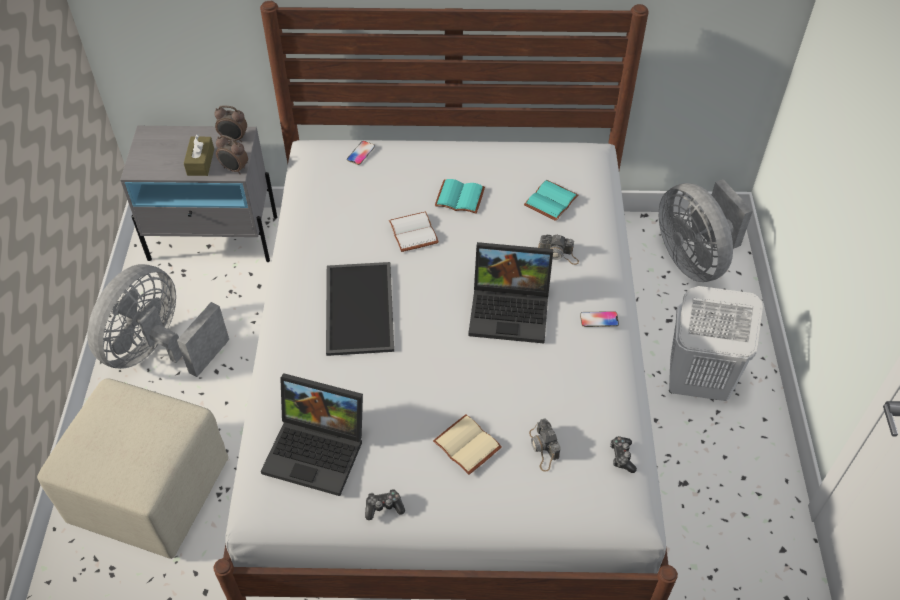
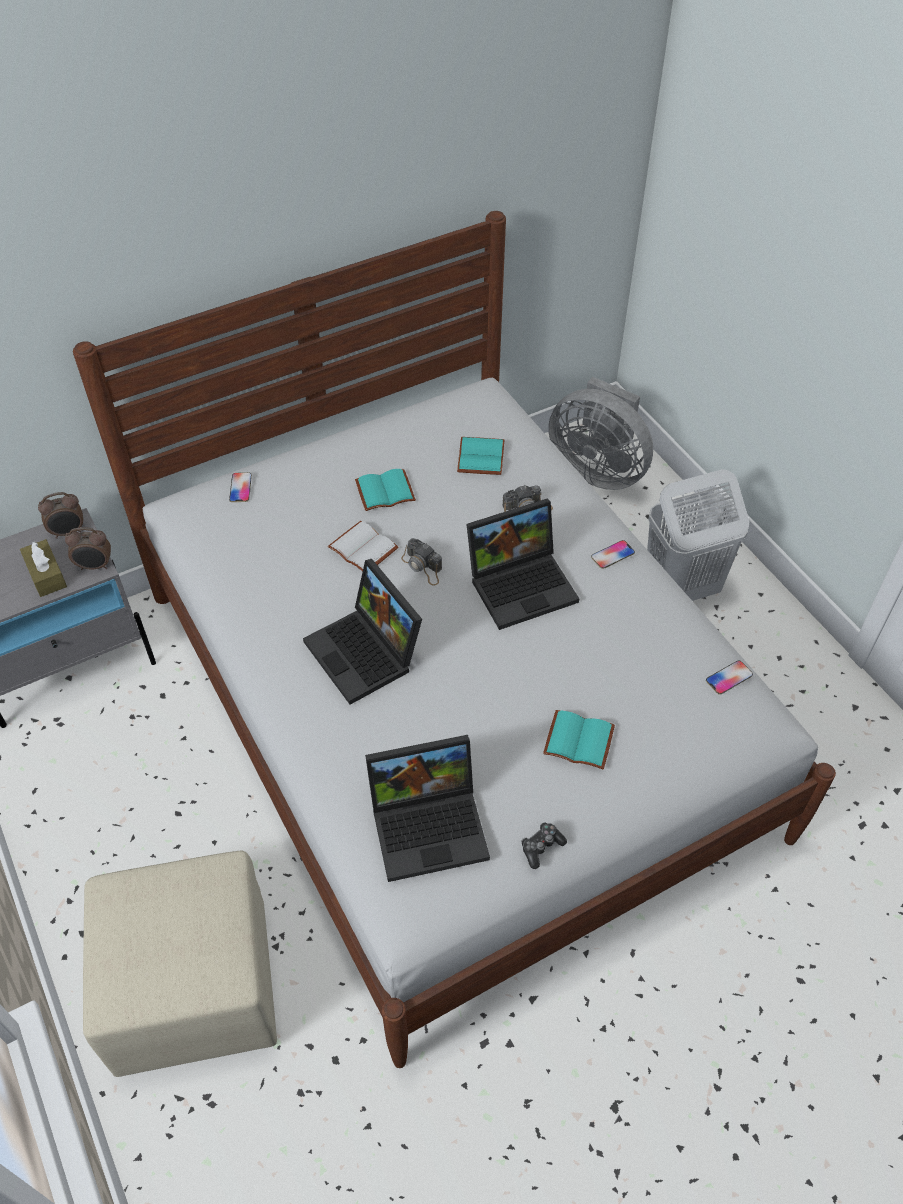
camera: 30 degrees left, 0 degrees up
(160, 351) = (92, 823): grey fan -> none
(361, 309) = (367, 653): tray -> laptop
(469, 445) = (580, 739): beige book -> turquoise book
(543, 448) = (653, 706): camera -> camera (423, 567)
(622, 456) = (729, 678): game controller -> phone

